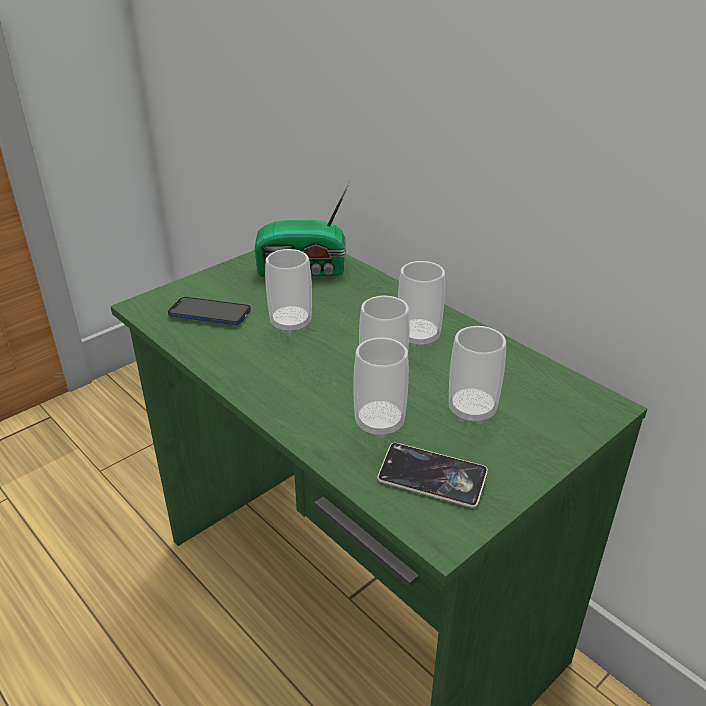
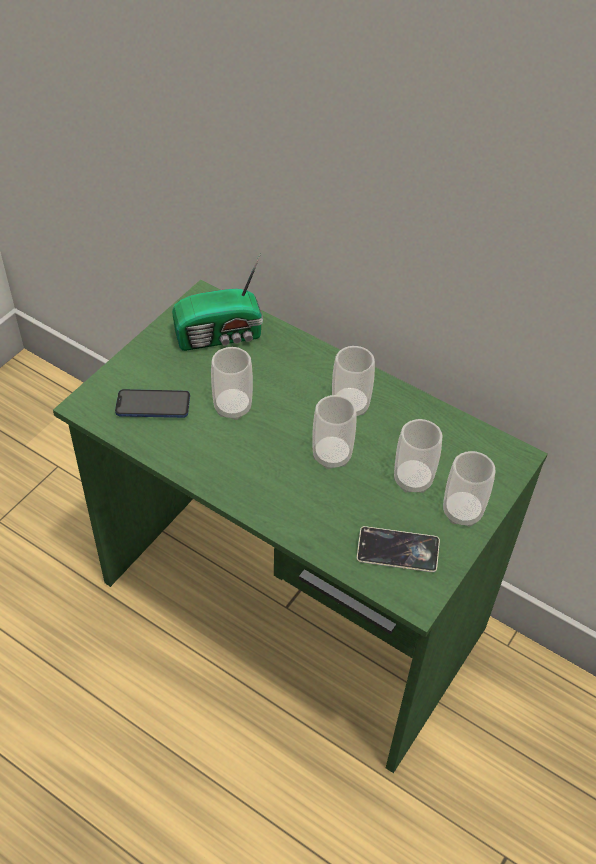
camera: 15 degrees left, 15 degrees up
(379, 424) = (343, 506): cup -> cup (462, 512)

